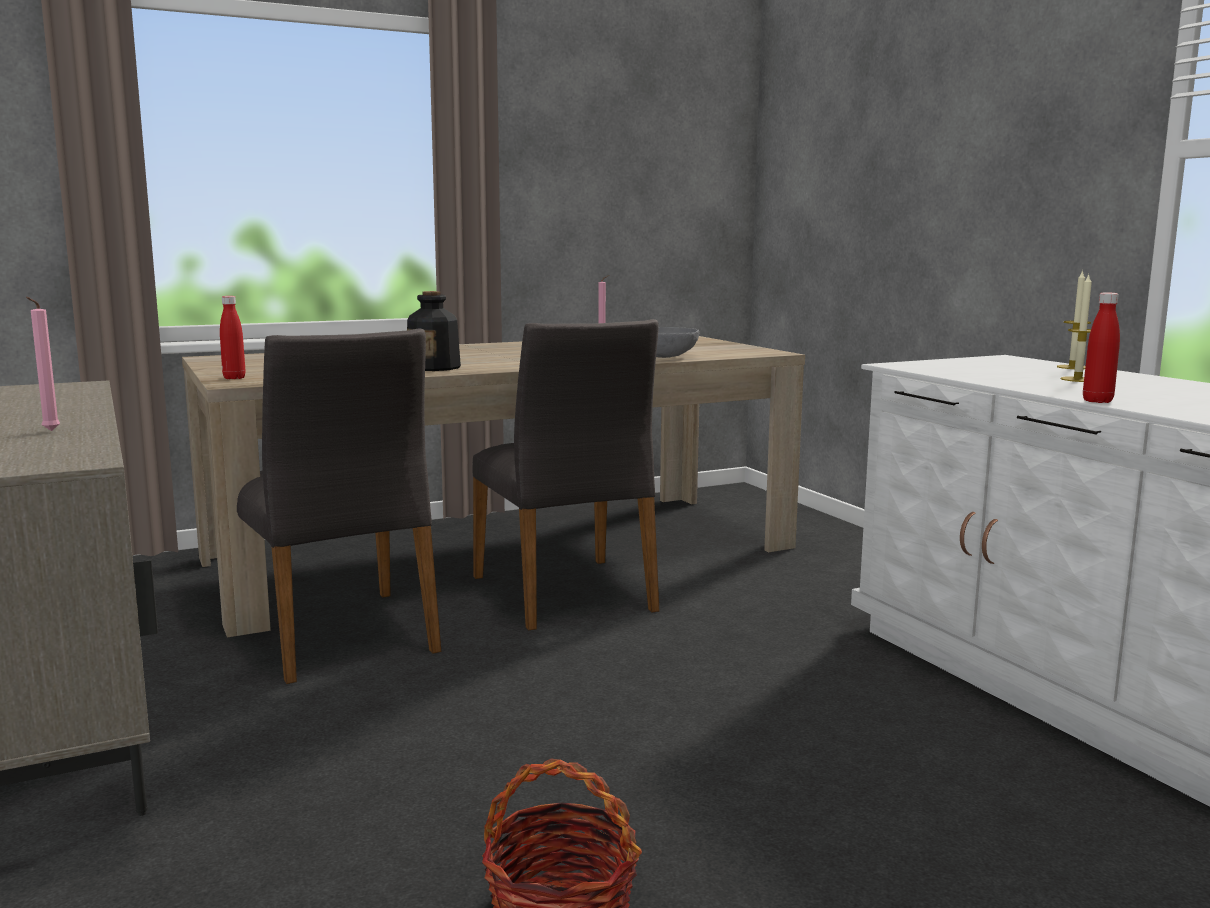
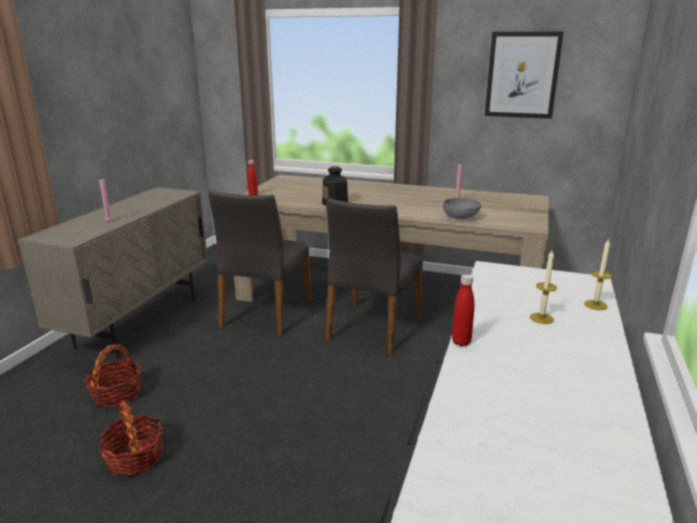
camera: 45 degrees right, 10 degrees up
(289, 860) = (117, 394): none -> basket
(620, 146) = (522, 75): none -> picture

